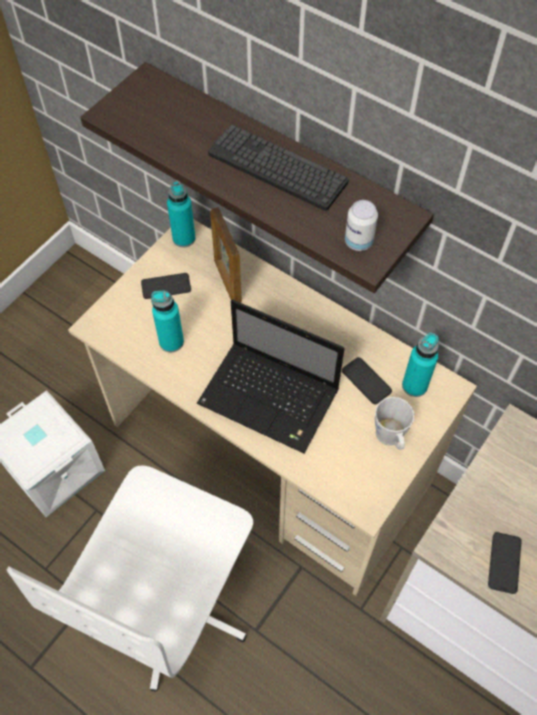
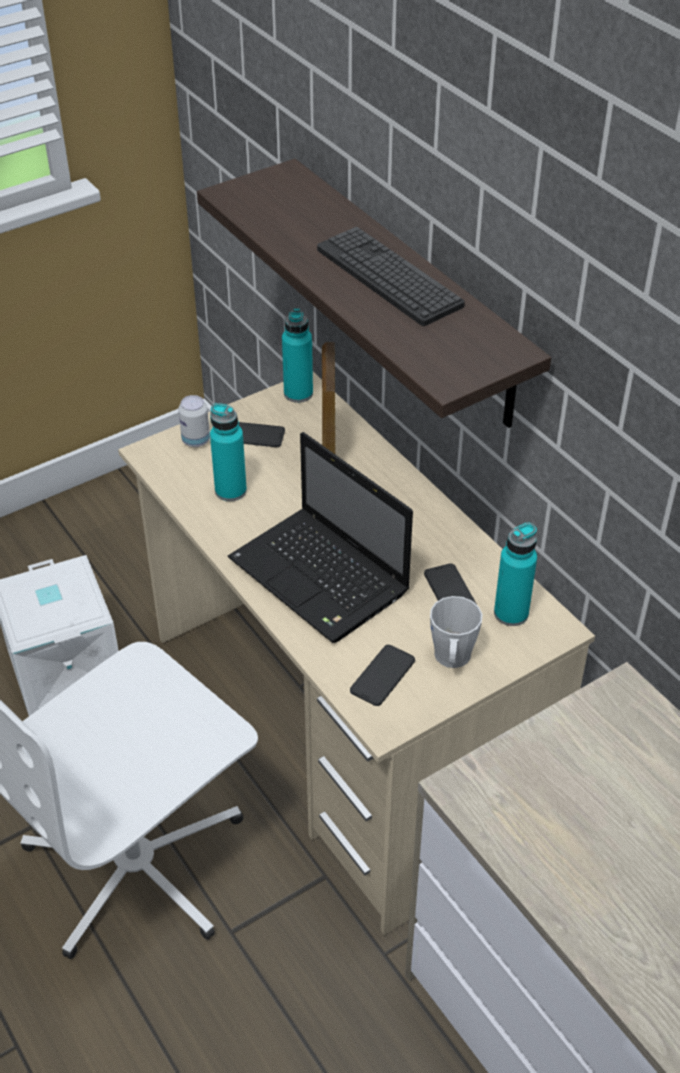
camera: 20 degrees right, 15 degrees down
(358, 242) = (445, 361): can -> can (196, 440)
(504, 563) = (533, 831): phone -> phone (382, 676)

